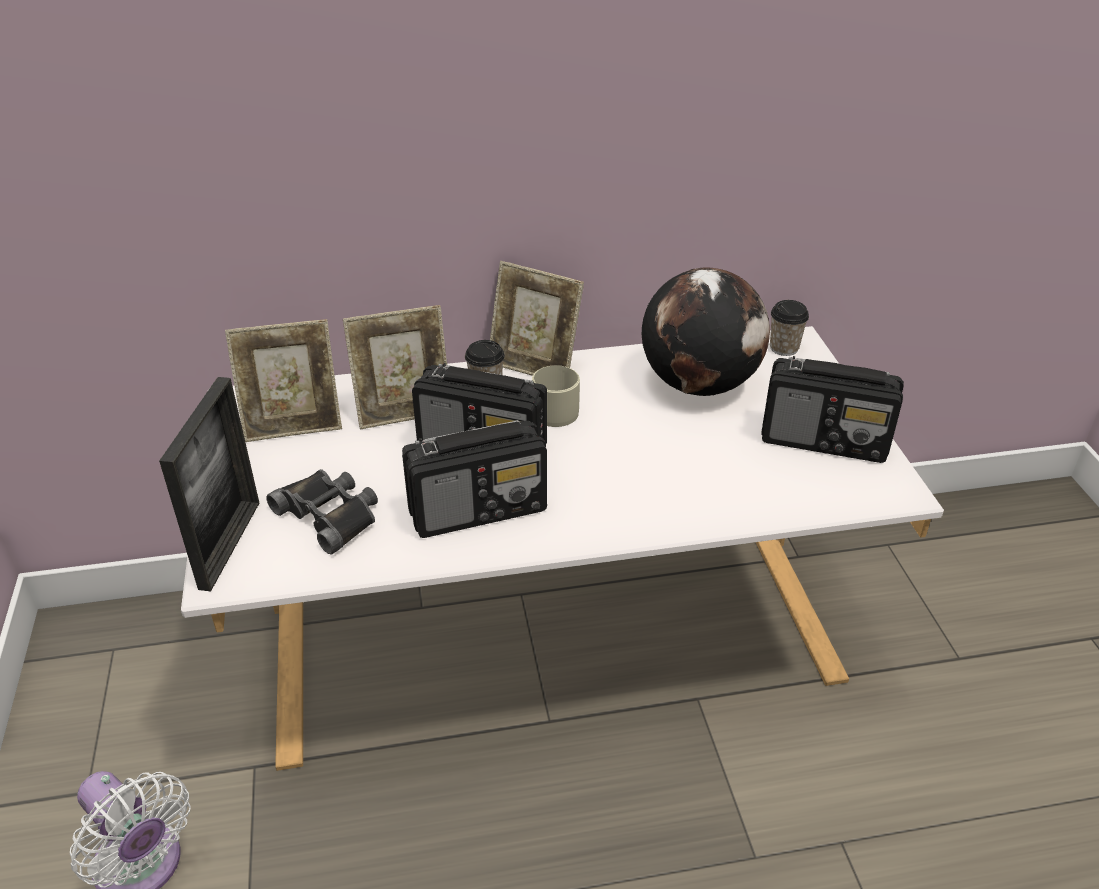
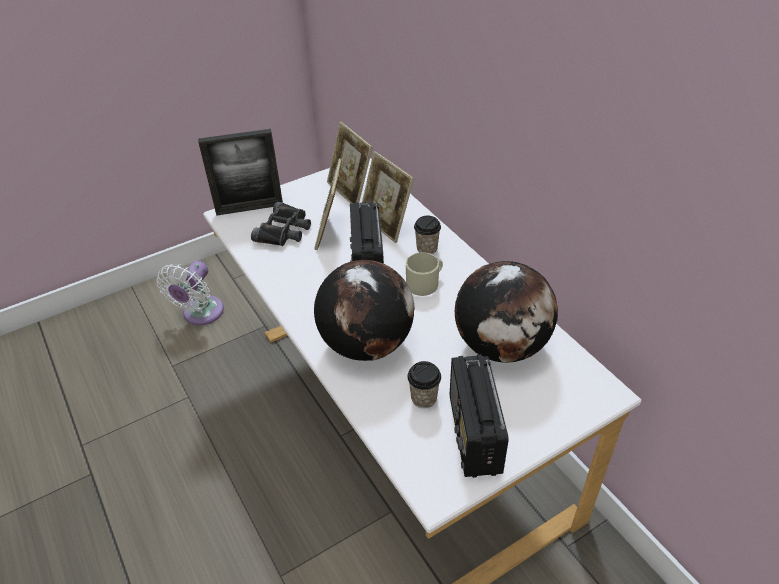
camera: 70 degrees right, 5 degrees up
(479, 510) = (312, 281): radio -> none
(534, 366) = (467, 260): picture frame -> picture frame (330, 231)
(640, 487) = (366, 344): none -> globe
(784, 348) = (589, 386): cup -> cup (424, 398)

